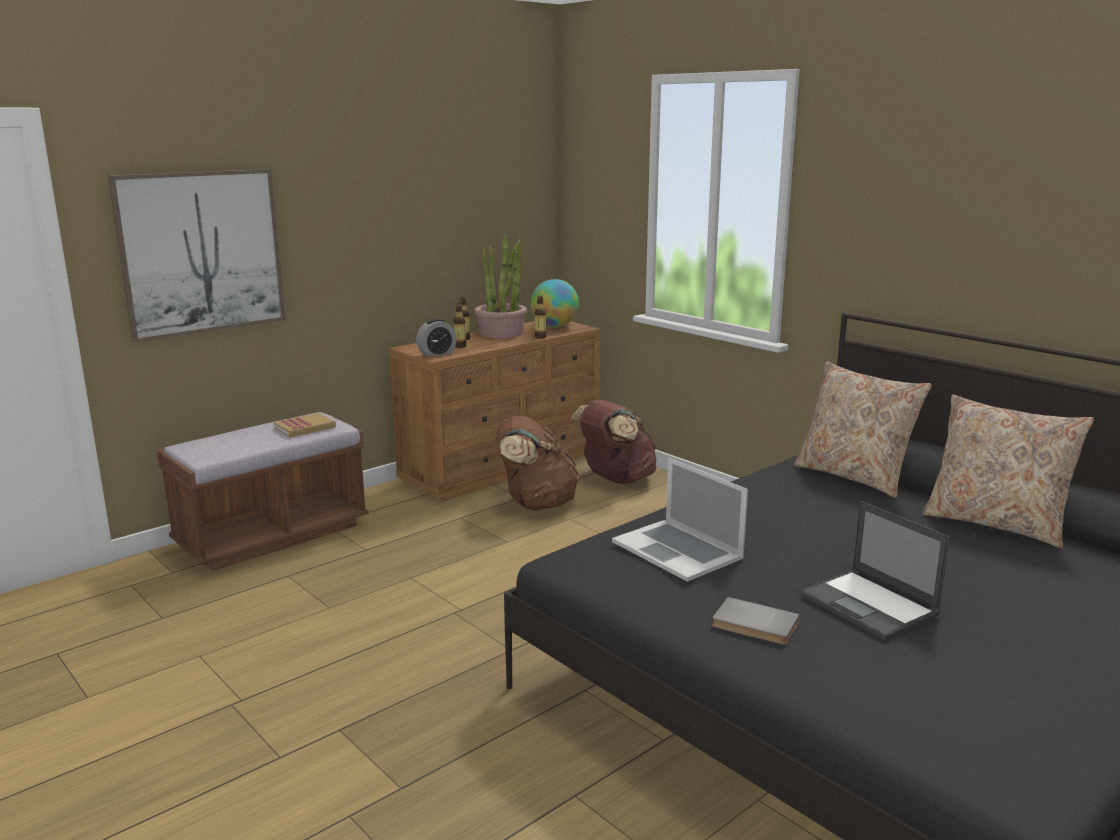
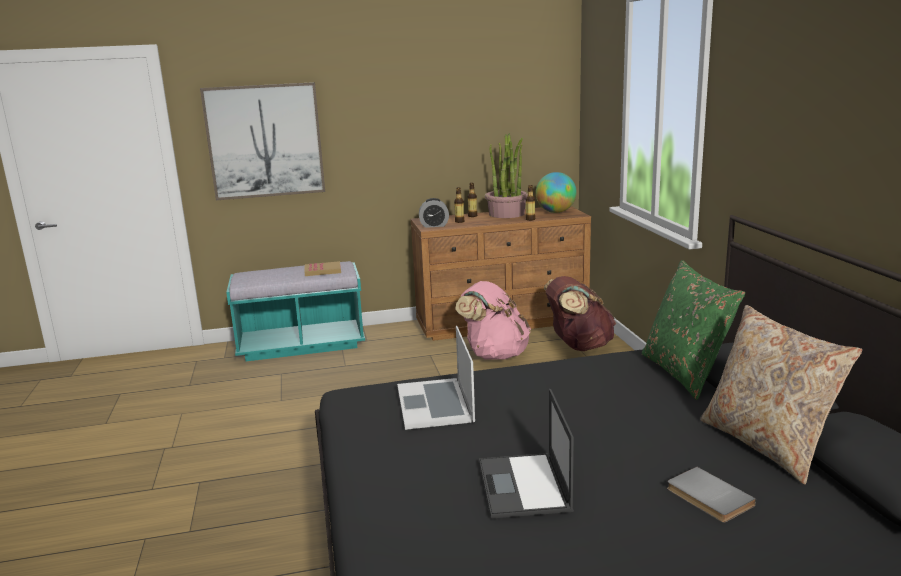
camera: 30 degrees right, 0 degrees up
(272, 535) = (301, 345): brown bench -> turquoise bench
(536, 504) = (494, 354): brown backpack -> pink backpack
(754, 625) = (407, 477): grey book -> grey book (707, 498)
(854, 476) = (685, 373): beige pillow -> green pillow

